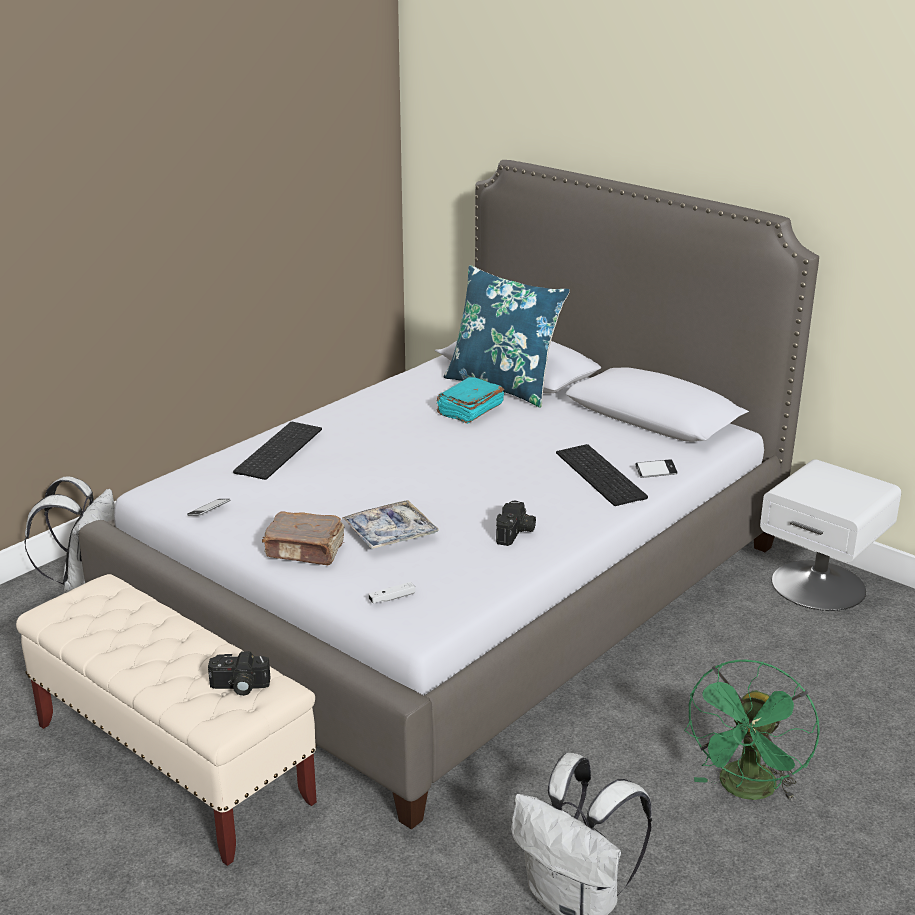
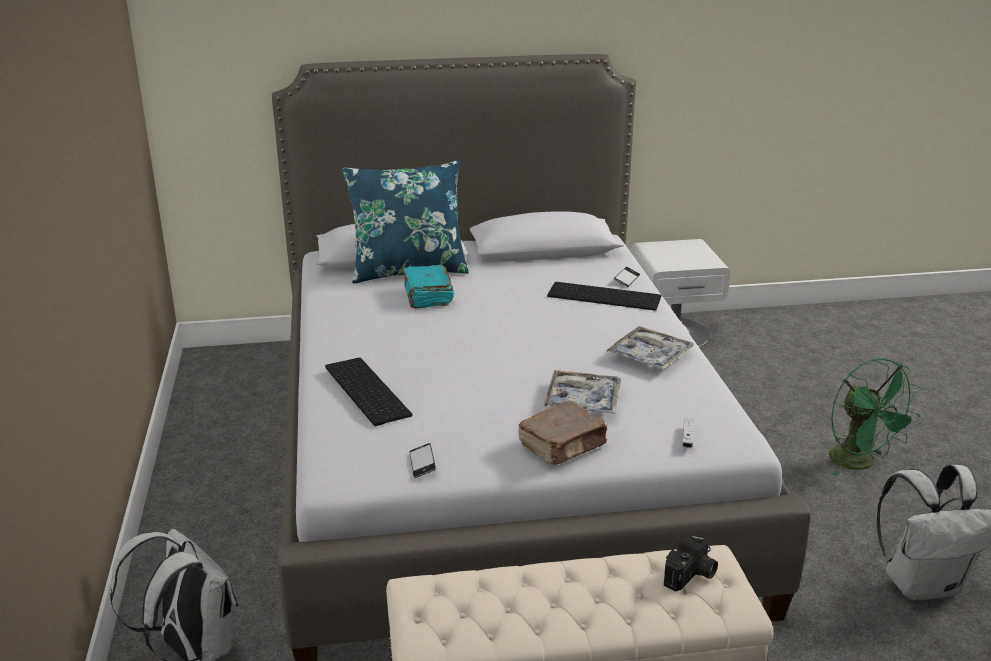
camera: 50 degrees left, 0 degrees up
(516, 533) = (649, 356): camera -> tray

